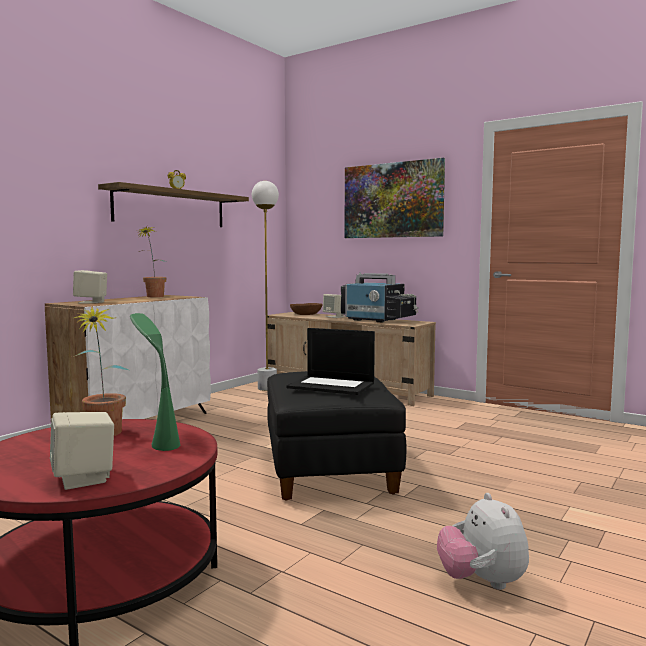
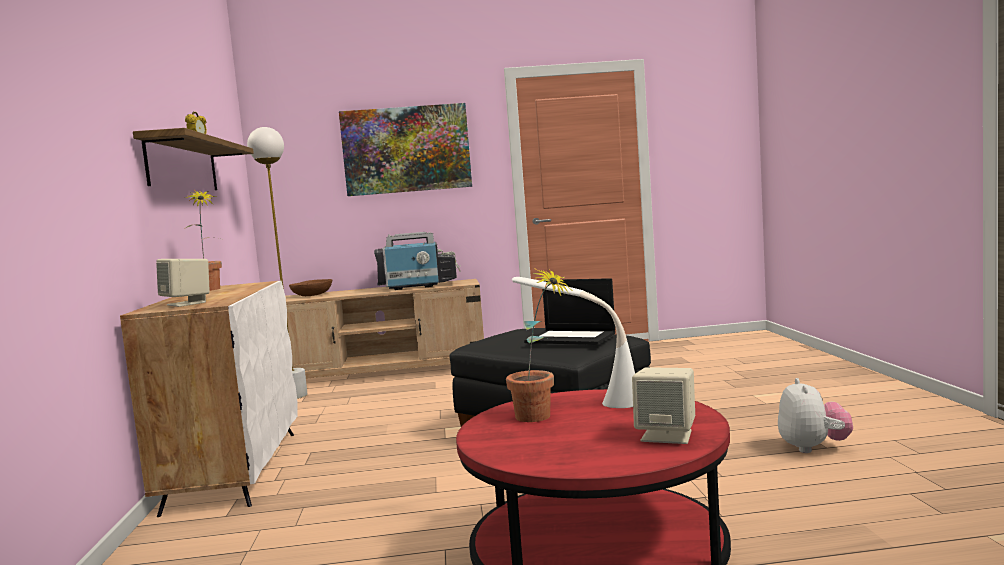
camera: 40 degrees left, 0 degrees up
(154, 435) = (579, 403): green table lamp -> white table lamp
(332, 385) = (572, 337): laptop -> laptop turned 45 degrees clockwise
(335, 317) = (358, 291): beige speaker -> none
(482, 582) = (813, 448): plush toy -> plush toy turned 120 degrees counterclockwise

